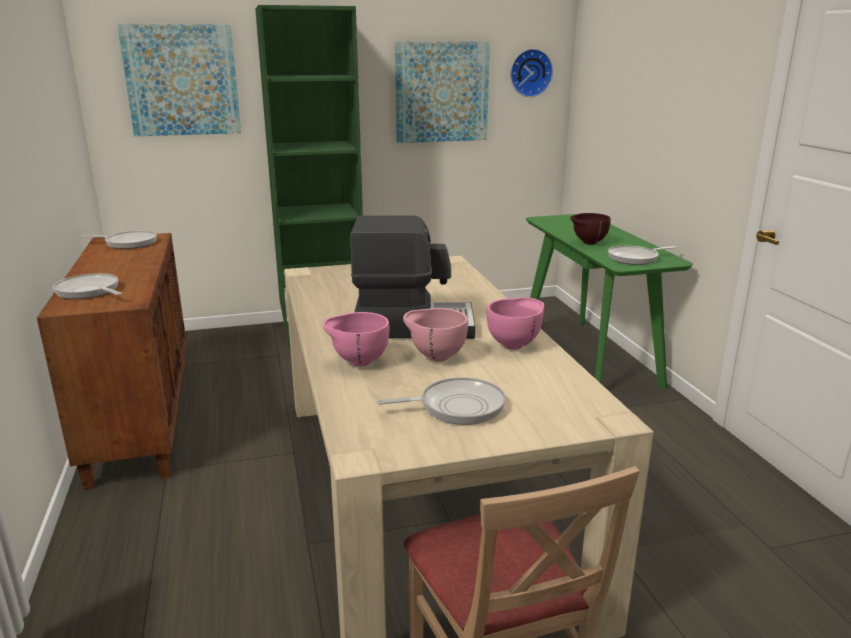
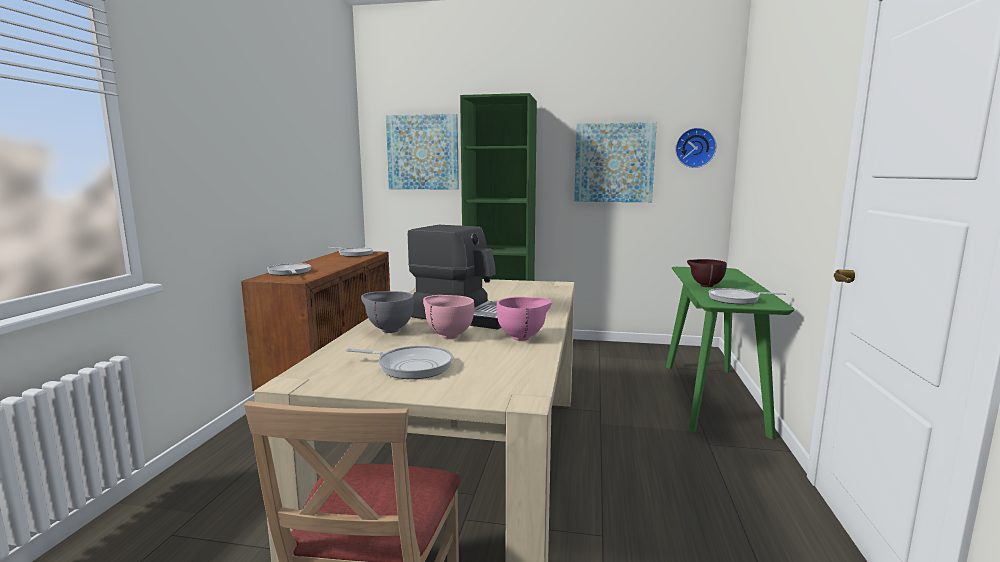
camera: 25 degrees right, 10 degrees down
(357, 362) = (388, 330): pink bowl -> grey bowl

